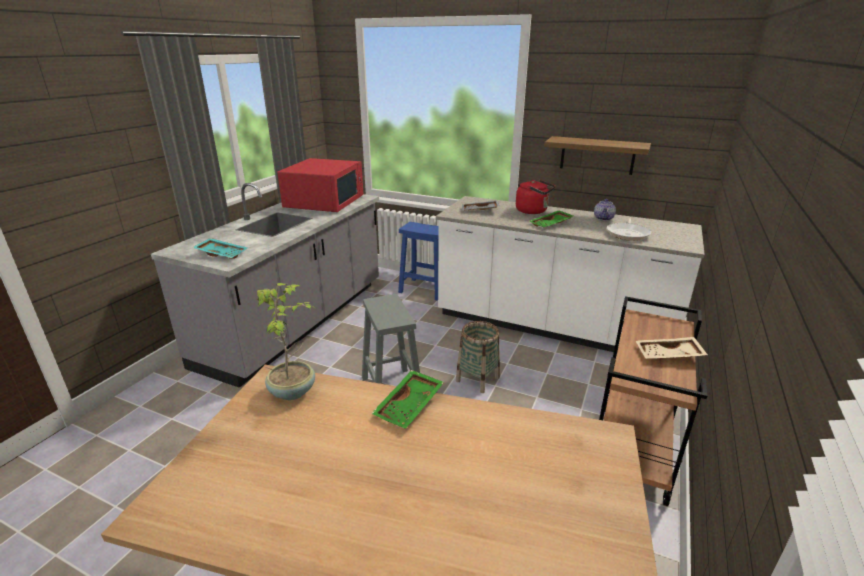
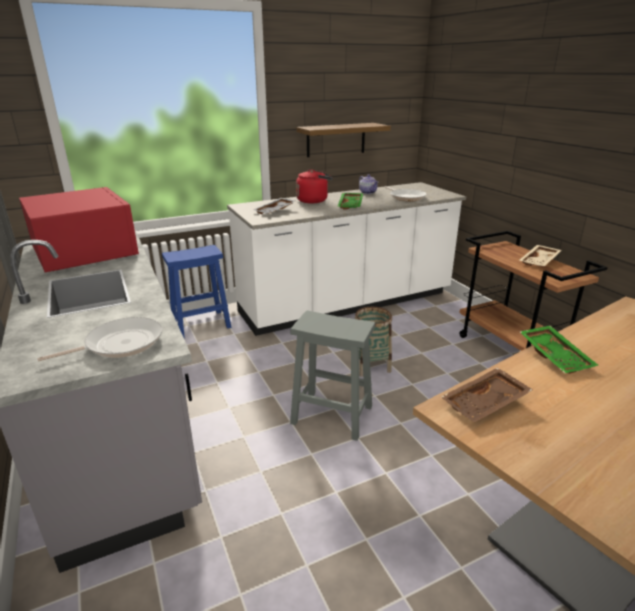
camera: 50 degrees left, 0 degrees up
(222, 253) = (120, 344): turquoise tray -> frying pan
(293, 390) = (486, 404): potted plant -> brown tray

